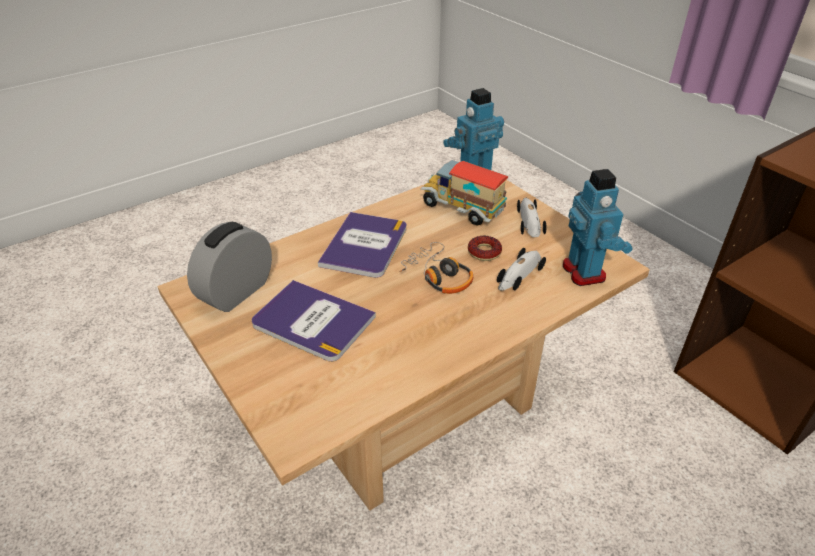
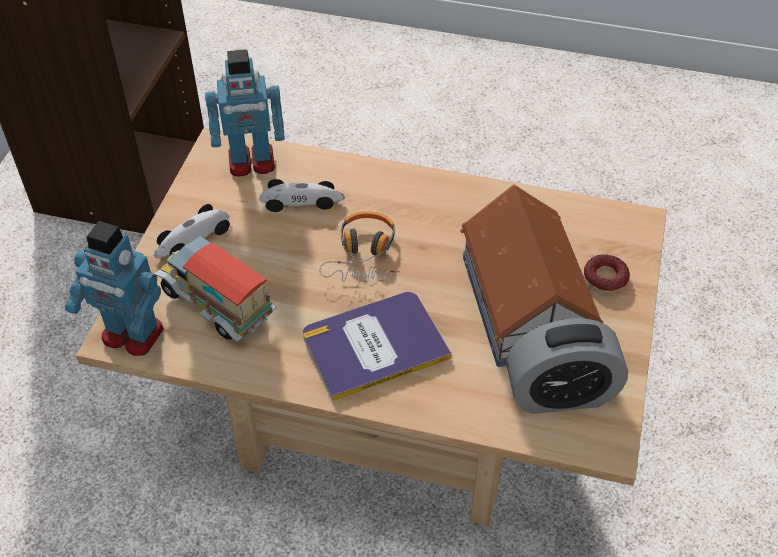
camera: 130 degrees left, 10 degrees up
(312, 321) = (524, 301): book -> toy house
(462, 209) = (218, 305): toy truck -> toy truck turned 135 degrees clockwise
(484, 252) = (288, 243): donut -> donut (605, 278)
(584, 272) = (251, 162): toy robot -> toy robot turned 135 degrees counterclockwise

